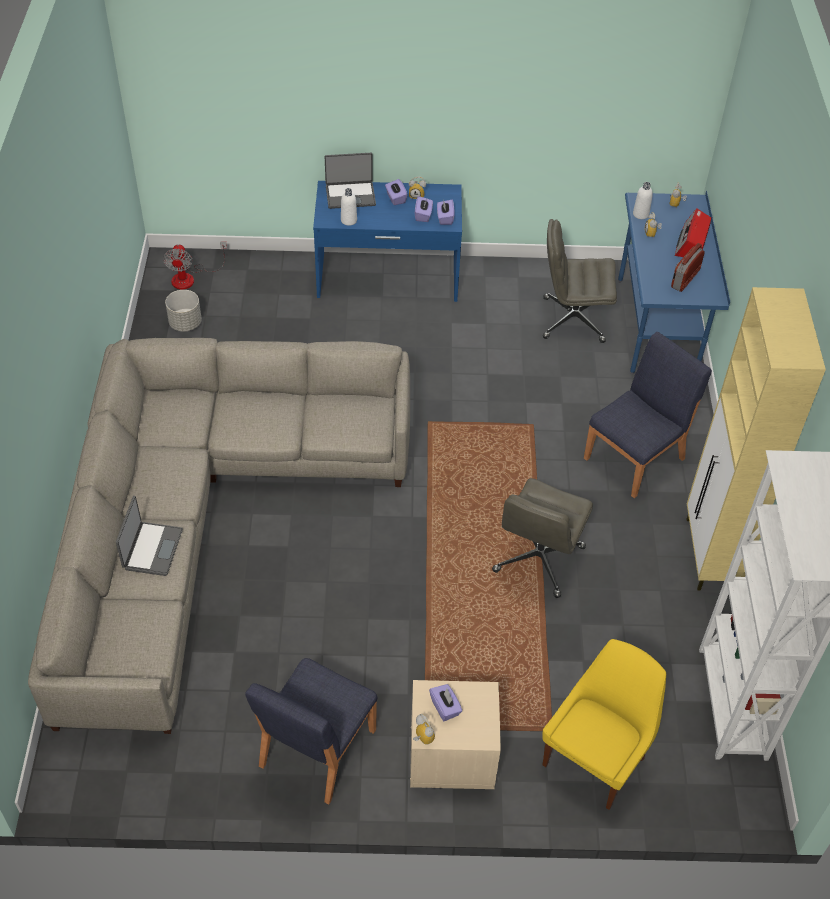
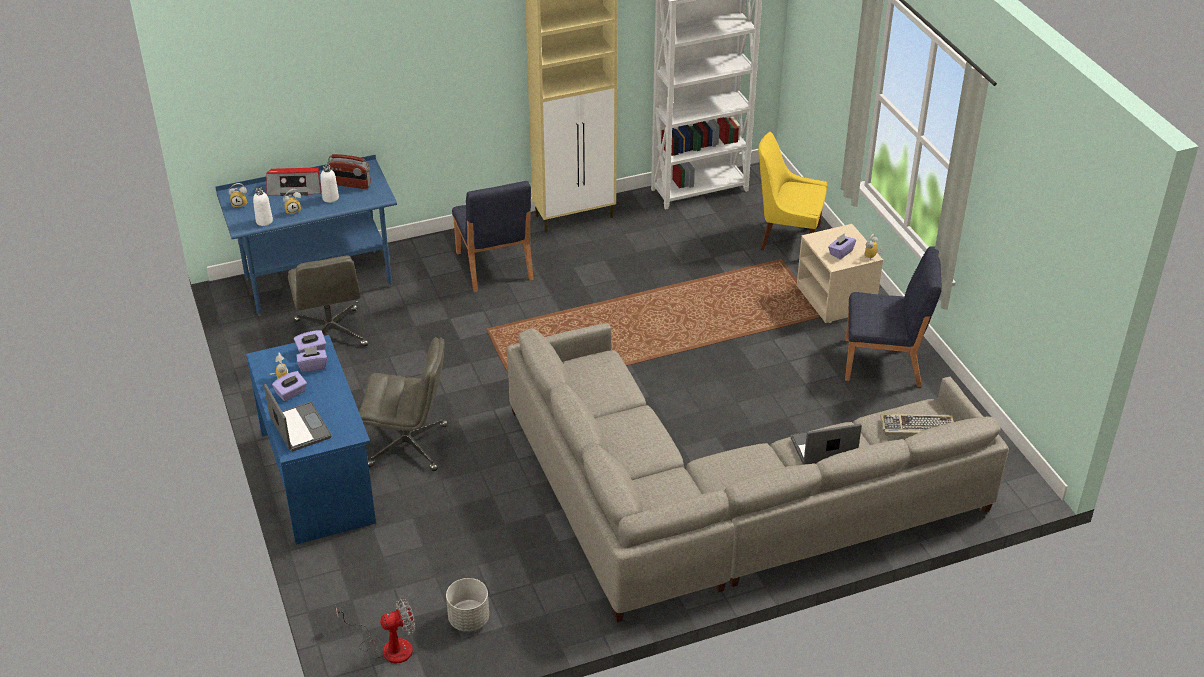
camera: 110 degrees left, 10 degrees down
(128, 641) = (917, 427): none -> keyboard
(349, 220) = (345, 417): white bottle -> white bottle (330, 198)
(538, 560) = (635, 295): grey office chair -> grey office chair (409, 446)
(635, 458) = (494, 267): blue chair -> blue chair turned 135 degrees counterclockwise

